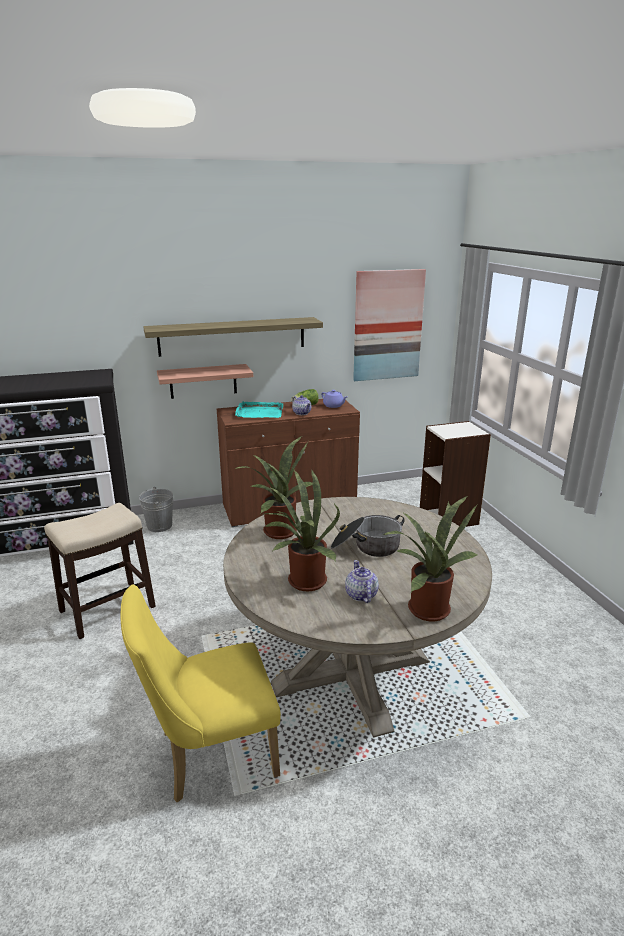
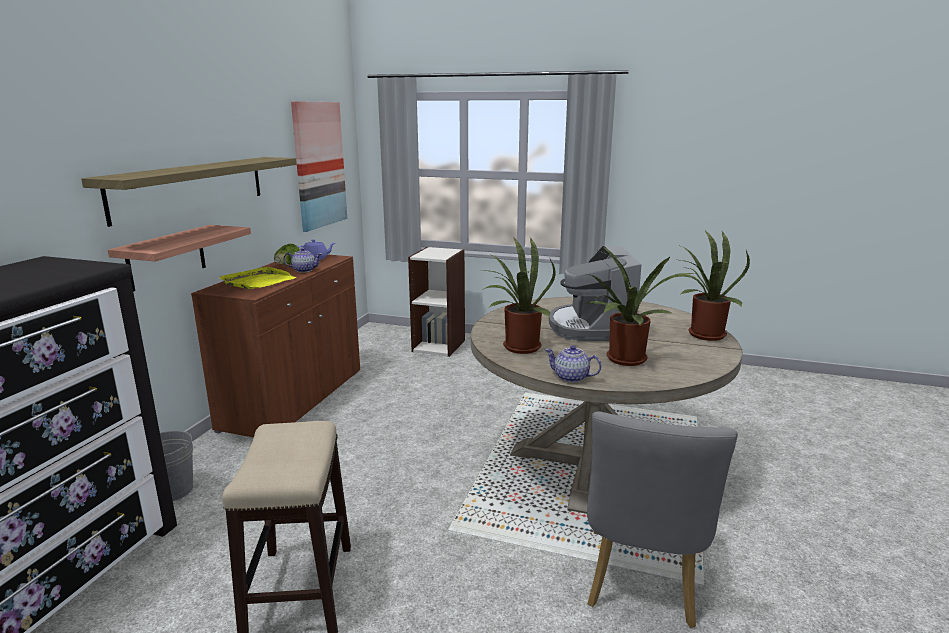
camera: 55 degrees left, 5 degrees down
(209, 755) = (641, 584): yellow chair -> grey chair
(259, 412) = (258, 281): turquoise tray -> yellow tray
(361, 595) = (667, 348): teapot -> teapot (571, 377)
(366, 547) = (591, 327): cooking pot -> coffee machine

